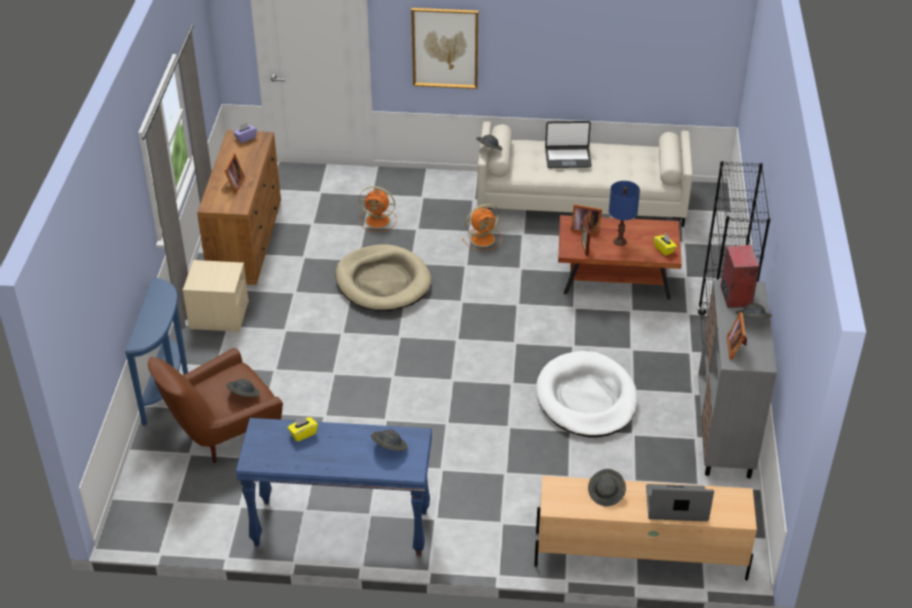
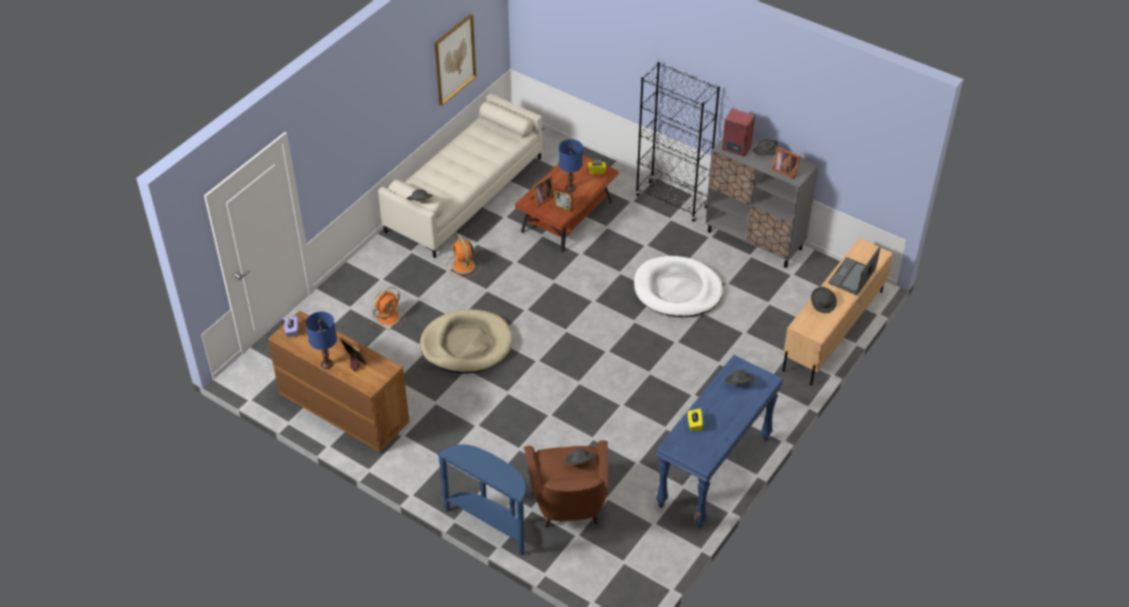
camera: 60 degrees left, 5 degrees up
(219, 172) = (327, 364): none -> blue table lamp
(219, 316) = (426, 460): beige nightstand -> none
(445, 48) = (344, 151): picture -> picture (454, 59)
(483, 238) = (463, 266): orange fan -> orange fan turned 150 degrees clockwise
(568, 158) = (451, 169): laptop -> none

